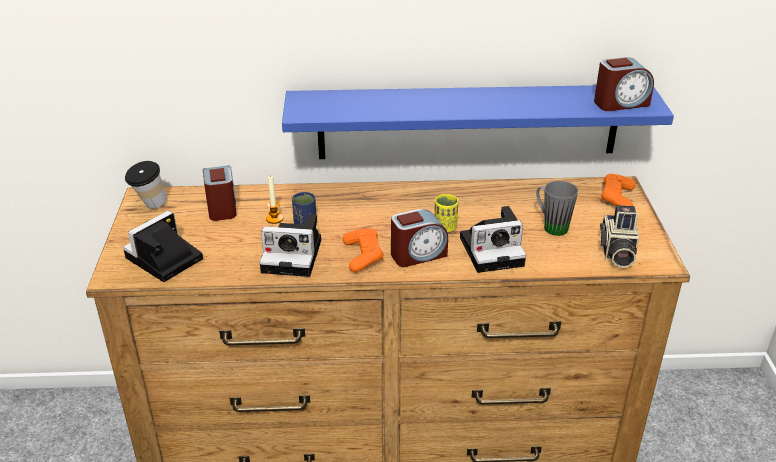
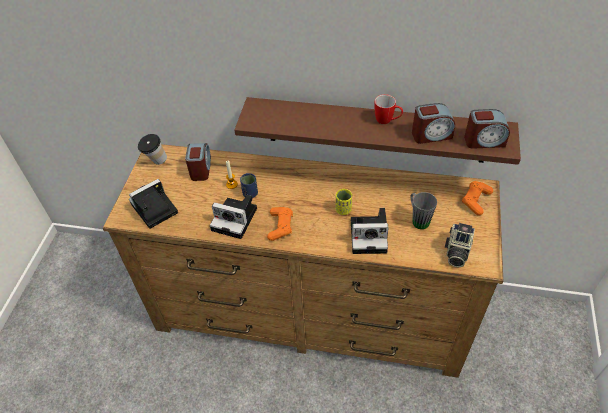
camera: 15 degrees right, 15 degrees up
(418, 254) = (317, 231): alarm clock -> alarm clock (431, 135)
(468, 122) = (376, 130): blue shelf -> brown shelf
(488, 96) = (387, 121): none -> mug

